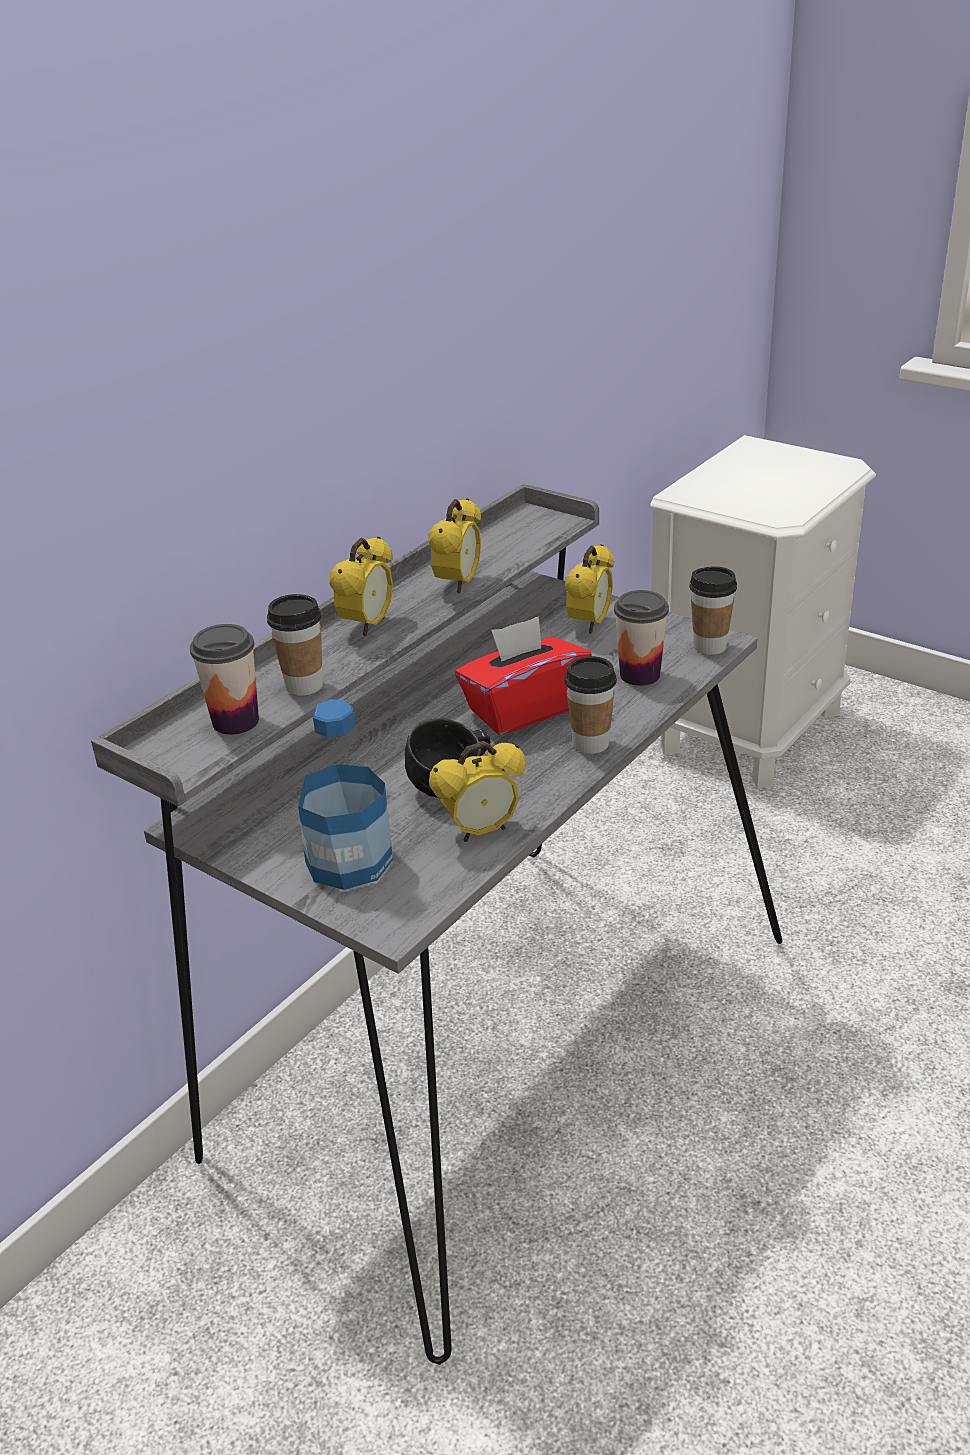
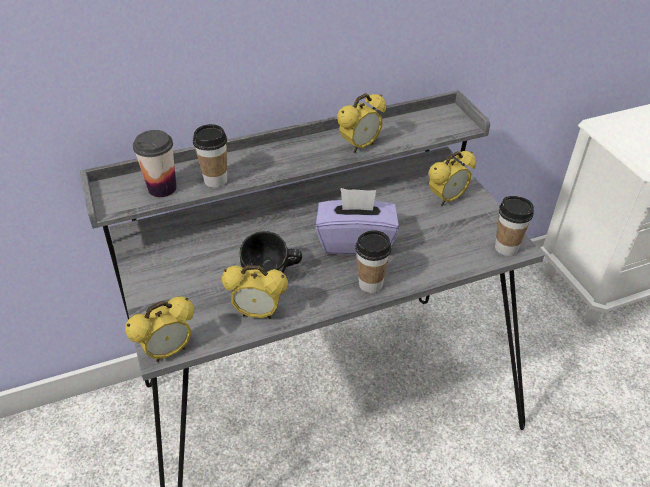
camera: 30 degrees right, 10 degrees up
(349, 860) = (178, 296): bottle -> none
(367, 626) = (285, 154): alarm clock -> alarm clock (168, 351)
(524, 709) = (355, 241): red tissue box -> purple tissue box
(640, 675) = (443, 249): cup -> none

